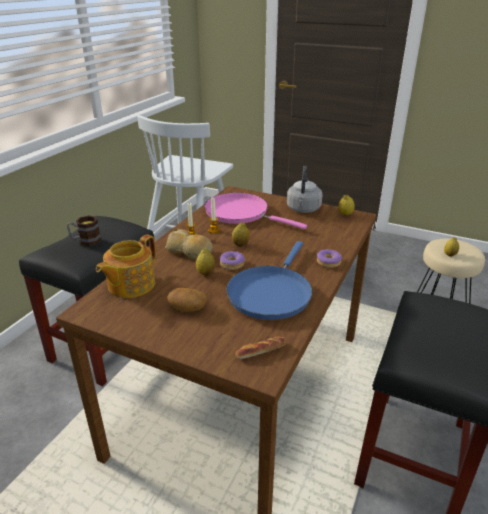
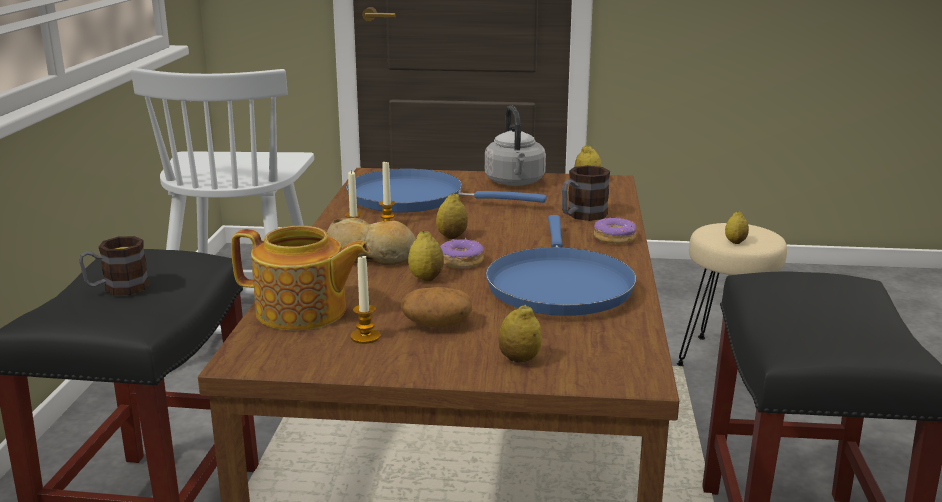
camera: 20 degrees left, 10 degrees down
(130, 285) = (303, 312): teapot -> teapot turned 90 degrees counterclockwise
(147, 309) = (365, 337): none -> candle
(211, 343) = (519, 359): none -> lemon
(241, 213) = (414, 199): pink frying pan -> blue frying pan
(261, 351) = (608, 353): bread -> none
(322, 241) = (581, 216): none -> mug

